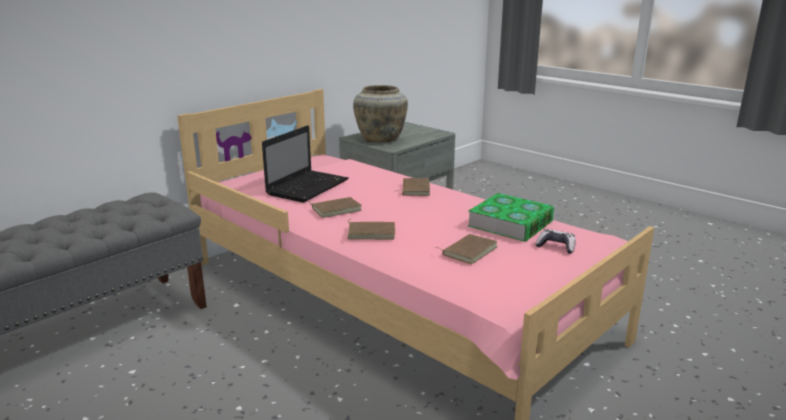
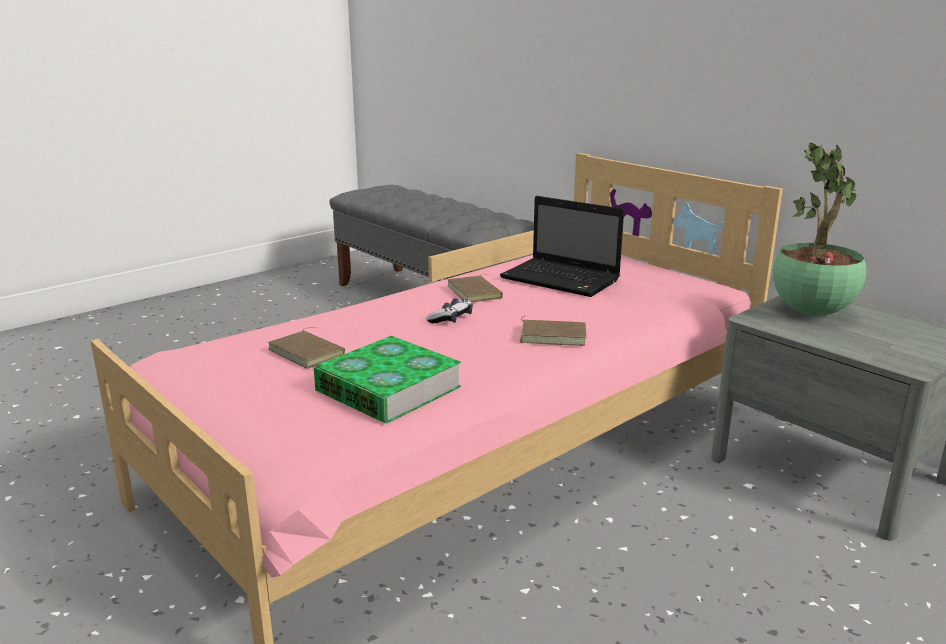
camera: 95 degrees right, 0 degrees up
(372, 232) = (393, 307): brown book -> none
(381, 139) = (812, 313): beige vase -> potted plant
(556, 247) = (286, 411): game controller -> game controller (451, 319)

